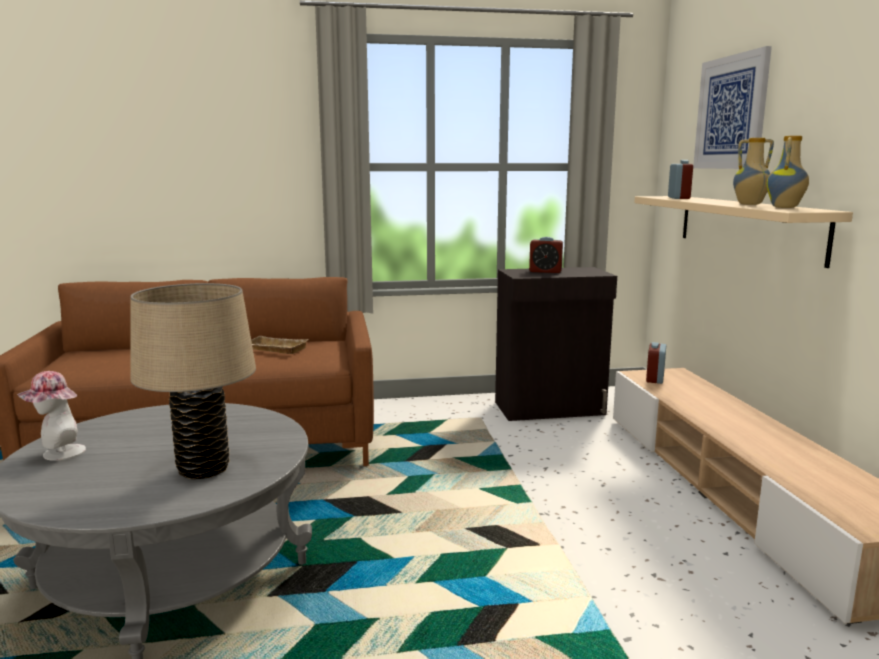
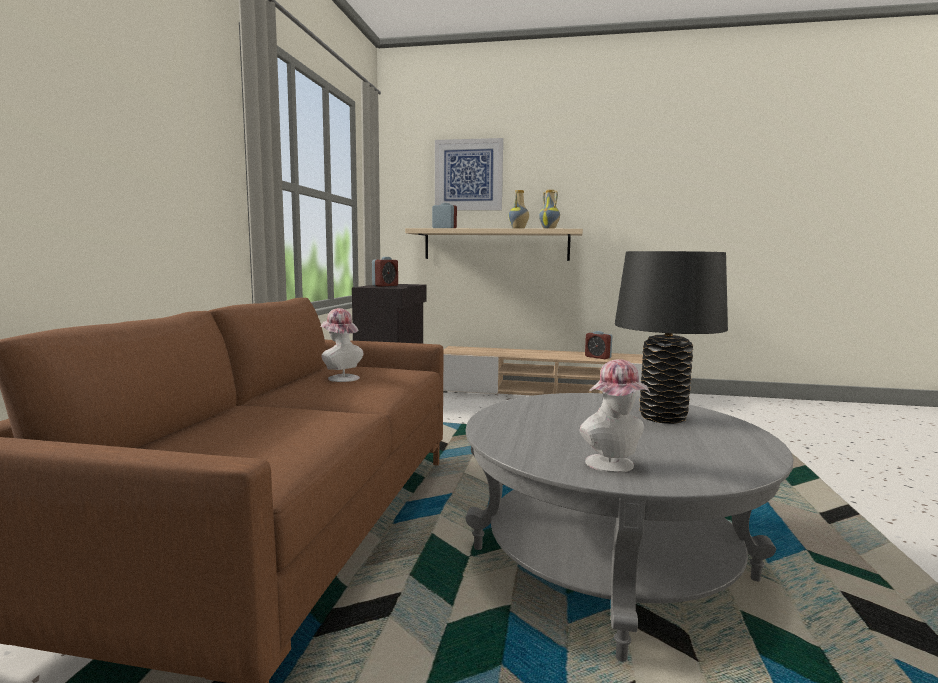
camera: 70 degrees left, 5 degrees down
(203, 469) = (663, 417): beige table lamp -> black table lamp
(274, 349) = (340, 377): beige tray -> hat
(655, 378) = (462, 351): alarm clock -> alarm clock (597, 357)

